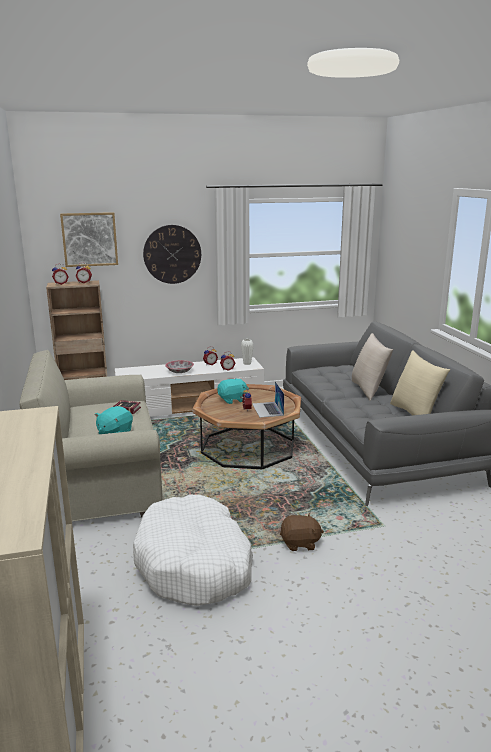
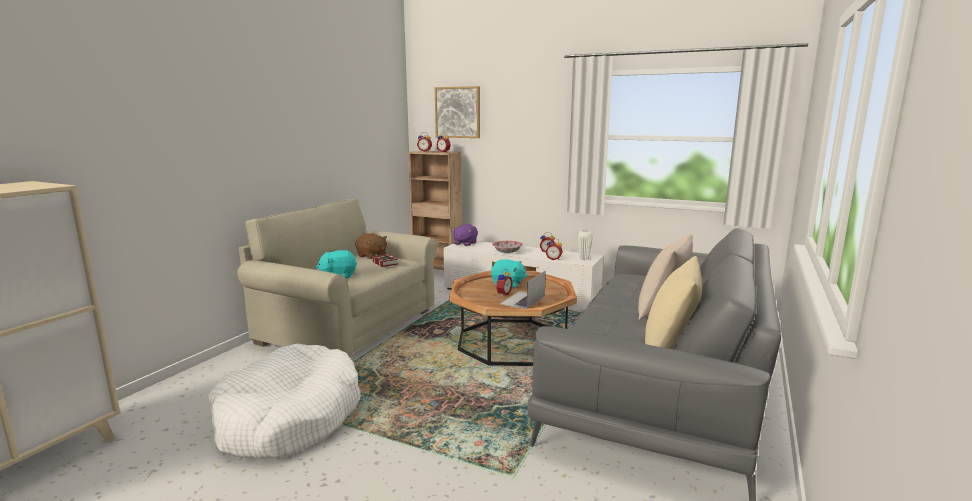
camera: 40 degrees right, 5 degrees down
(127, 372) = (465, 243): none -> purple plush toy
(172, 254) = (530, 131): wall clock -> none
(300, 543) = (396, 447): brown plush toy -> brown plush toy (372, 256)

